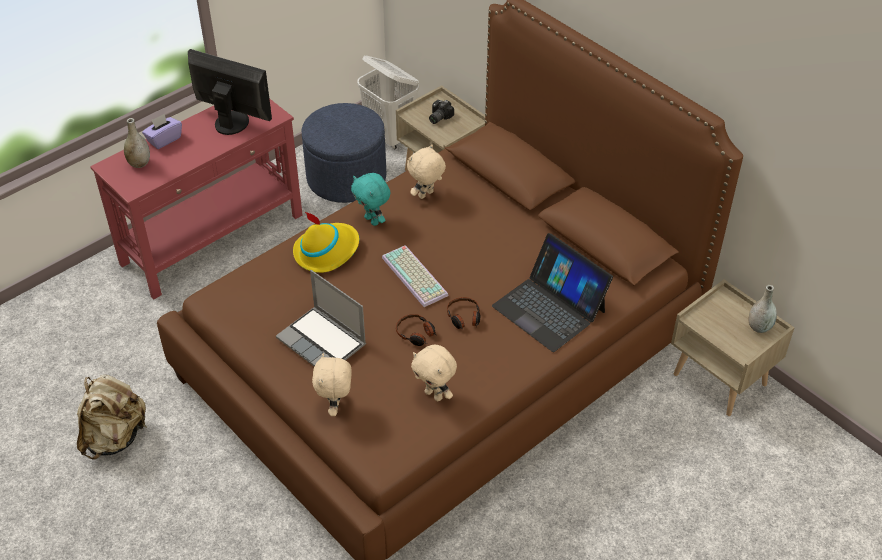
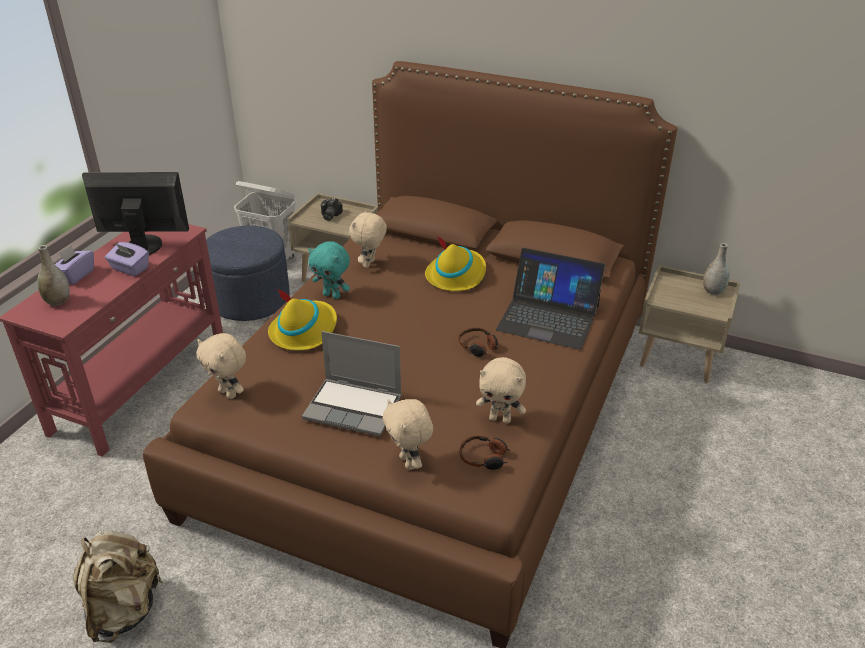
camera: 25 degrees left, 10 degrees down
(209, 145) = (129, 269): none -> purple tissue box
(235, 293) = (228, 393): none -> beige plush toy
(416, 276) = (408, 327): keyboard -> none
(416, 334) = (442, 373): headphones -> headphones (484, 458)
(497, 233) = (456, 275): none -> yellow hat

